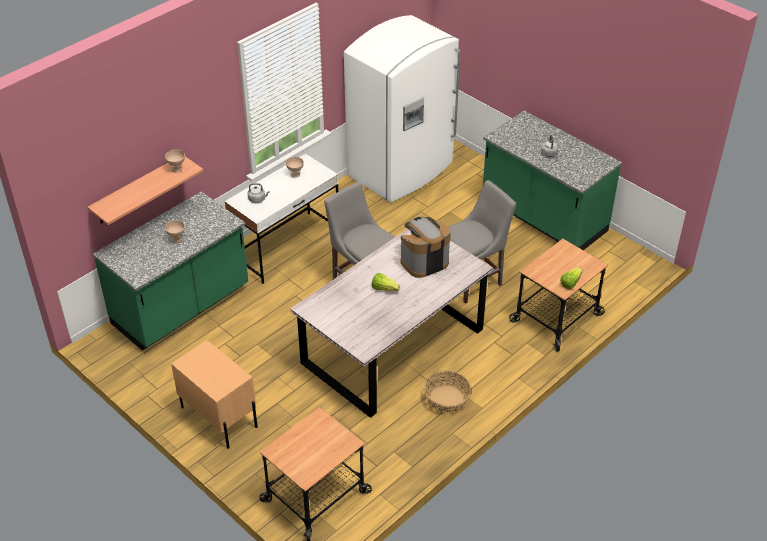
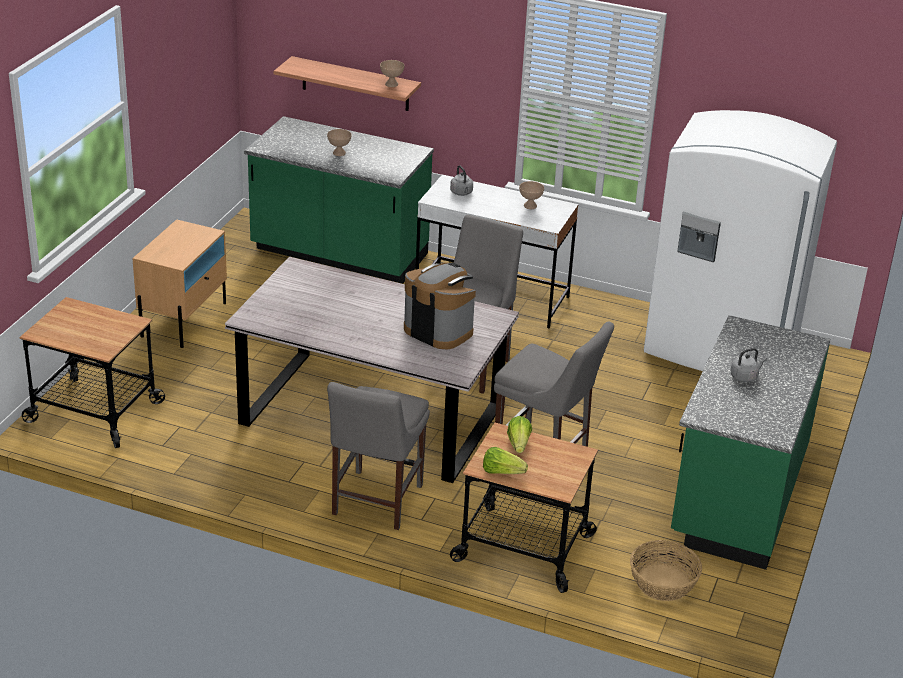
camera: 65 degrees right, 10 degrees down
(384, 289) = (366, 311): lettuce -> lettuce (518, 444)
(447, 399) = (303, 478): basket -> basket (663, 583)
(487, 371) = (375, 502): none -> grey chair

